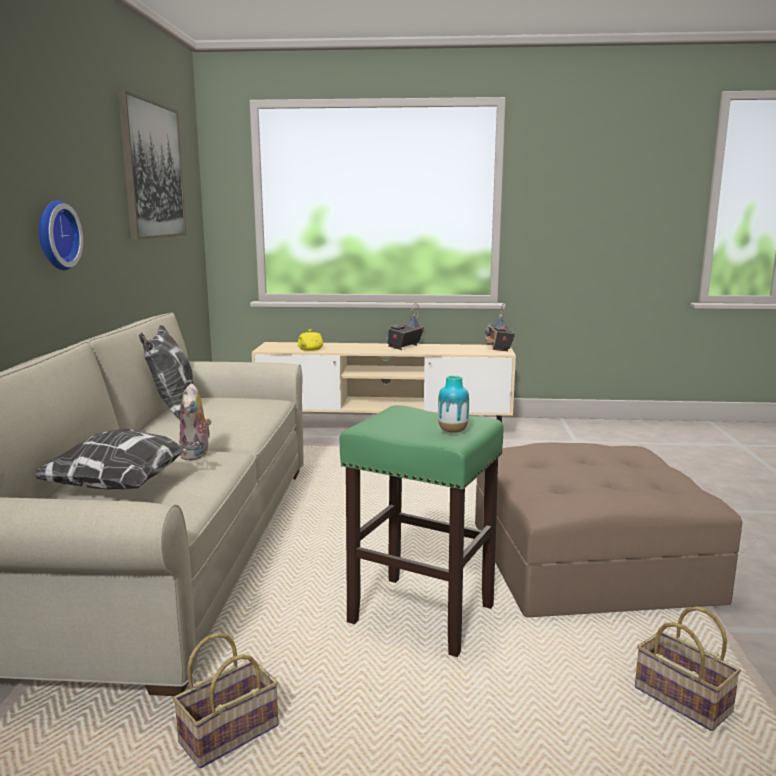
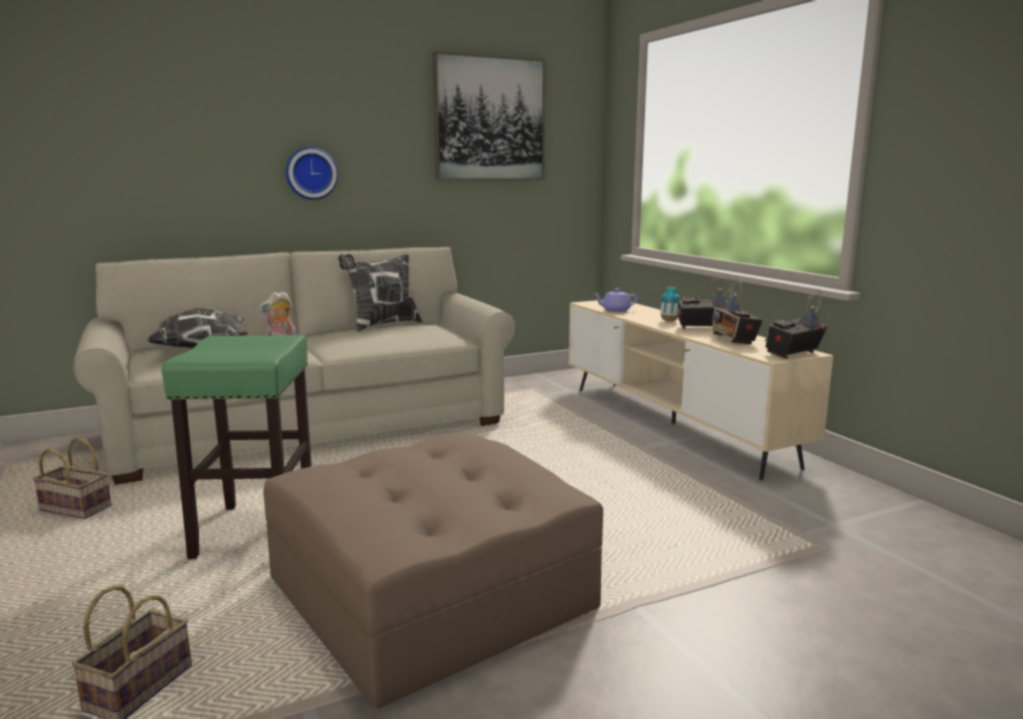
camera: 60 degrees right, 0 degrees up
(310, 349) = (615, 310): yellow teapot -> purple teapot
(448, 349) = (734, 340): none -> radio
(452, 431) = (218, 354): vase -> vase (669, 321)

